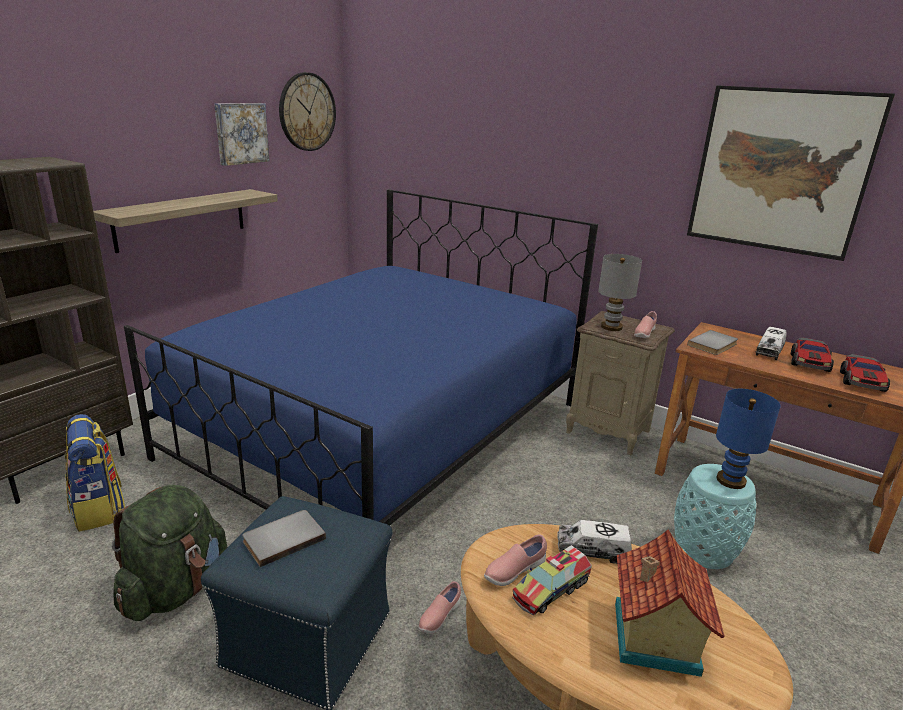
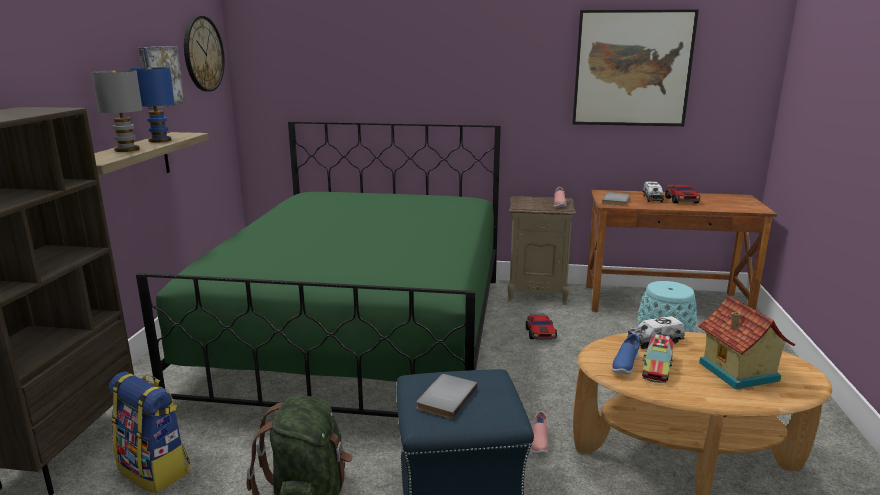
camera: 25 degrees left, 5 degrees down
(383, 429) = (364, 334): blue bed -> green bed
(514, 571) = (624, 365): pink shoe -> blue shoe
(611, 327) = (532, 204): grey table lamp -> grey table lamp (126, 150)
(730, 480) = (675, 287): blue table lamp -> blue table lamp (160, 140)
(862, 381) = (720, 204): toy car -> toy car (540, 333)

